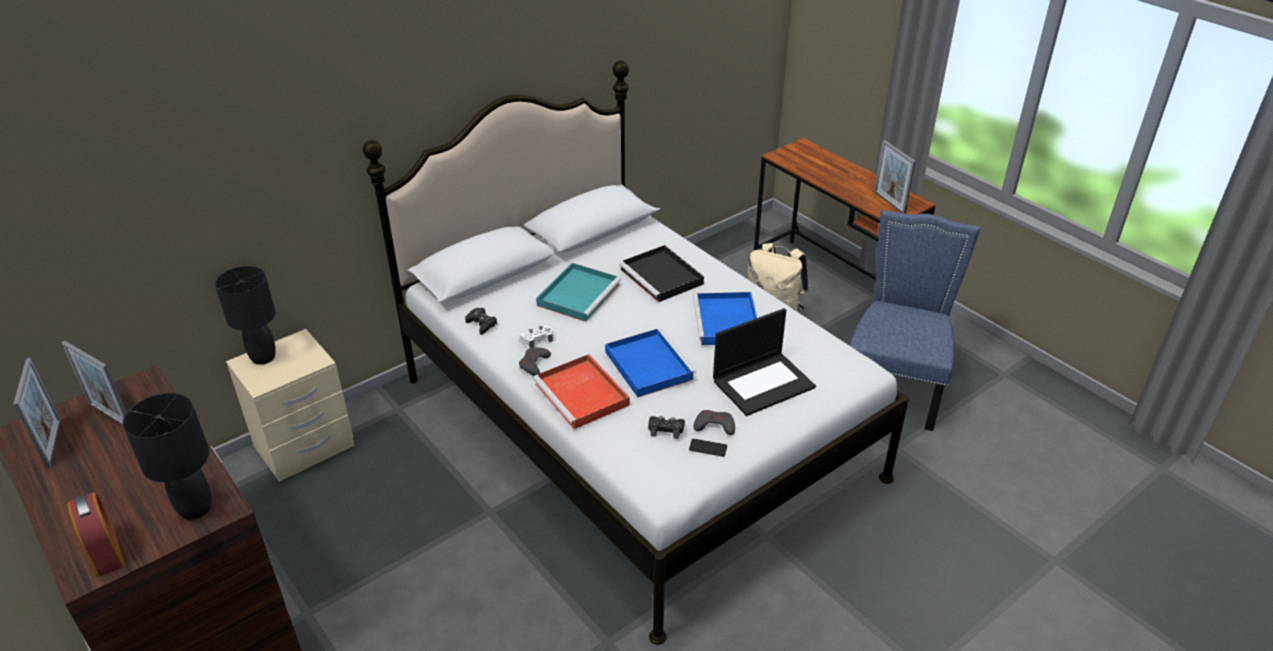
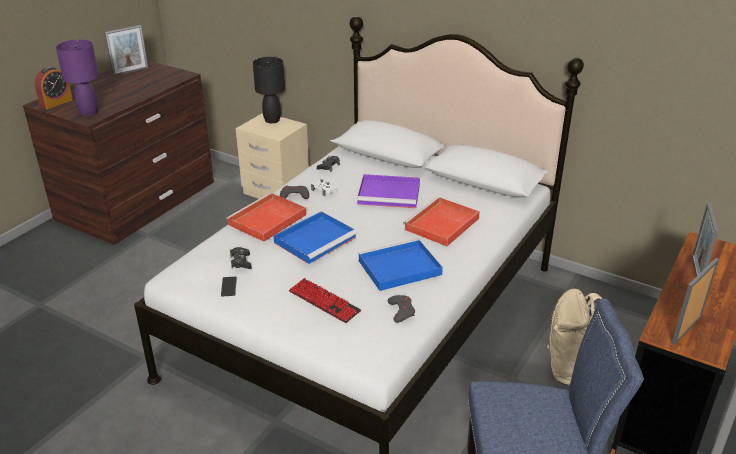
camera: 70 degrees right, 5 degrees down
(111, 416) = (154, 76): picture frame -> picture frame (696, 271)
(194, 508) = (88, 112): black table lamp -> purple table lamp
(579, 294) = (390, 194): turquoise tray -> purple tray
(662, 277) = (441, 225): black tray -> red tray
(714, 425) = (257, 285): grey game controller -> grey game controller (401, 311)
(763, 383) = (324, 302): laptop -> keyboard

